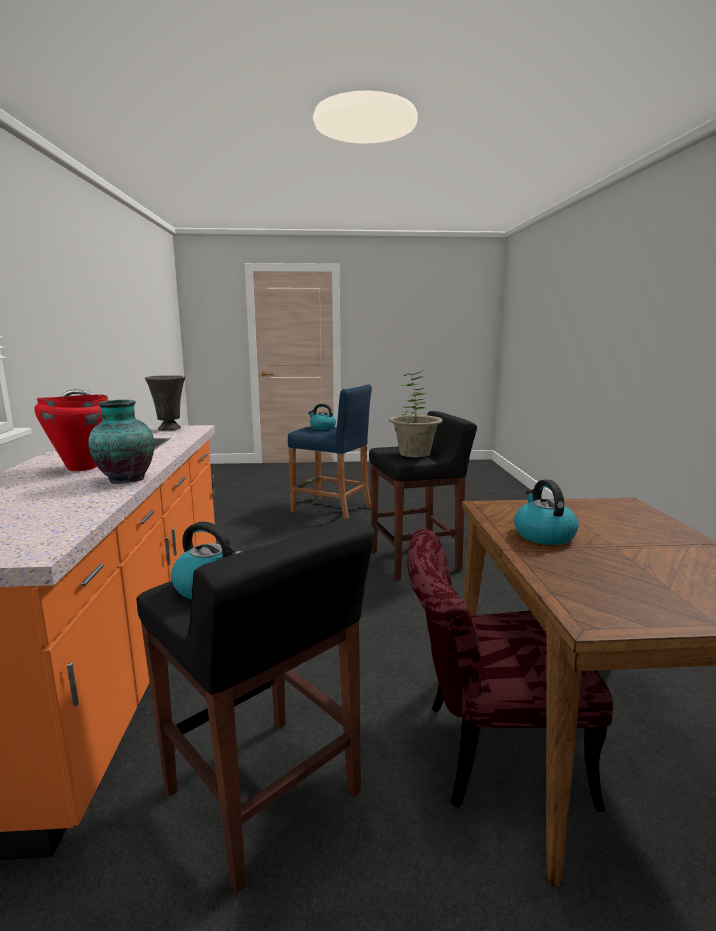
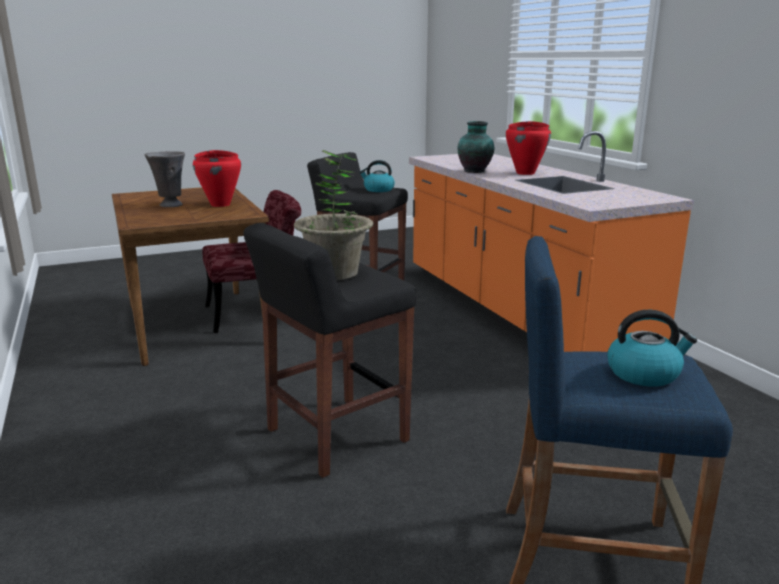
camera: 160 degrees right, 5 degrees up
(170, 429) = (609, 201): grey vase -> grey vase (170, 205)
(543, 535) = (220, 204): kettle -> red cooking pot

